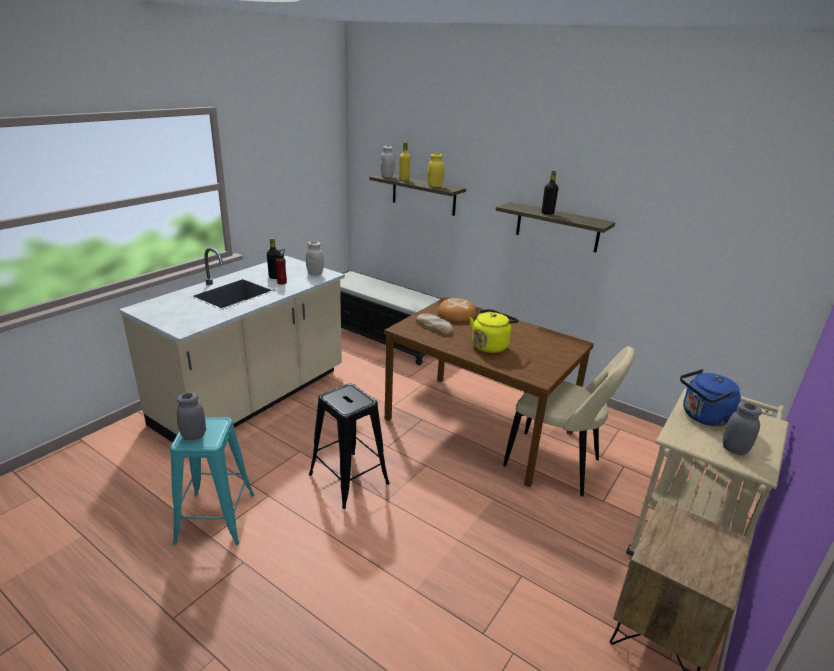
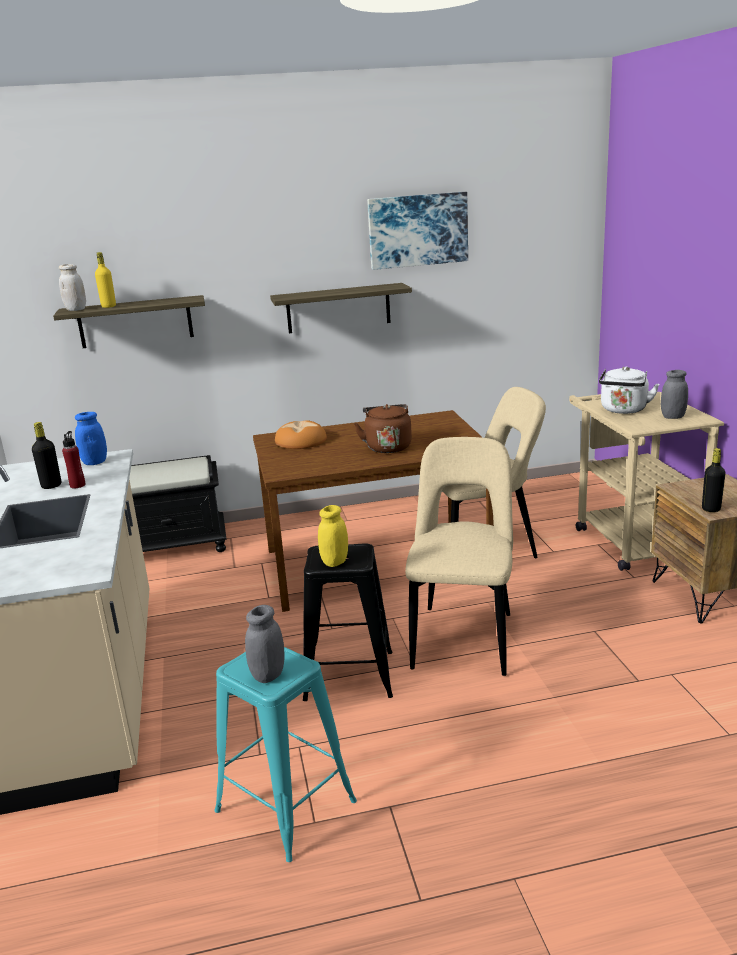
camera: 45 degrees left, 5 degrees down
(315, 273) = (95, 462): white jar -> blue jar
(434, 326) = (306, 458): bread -> none
(435, 186) = (166, 301): yellow jar -> yellow jar (335, 562)
(439, 508) = (464, 637): none -> beige chair
(490, 345) = (387, 447): yellow kettle -> brown kettle
(547, 213) = (334, 292): black bottle -> black bottle (711, 509)
(641, 180) = (417, 230): none -> picture
(703, 417) = (623, 410): blue kettle -> white kettle

